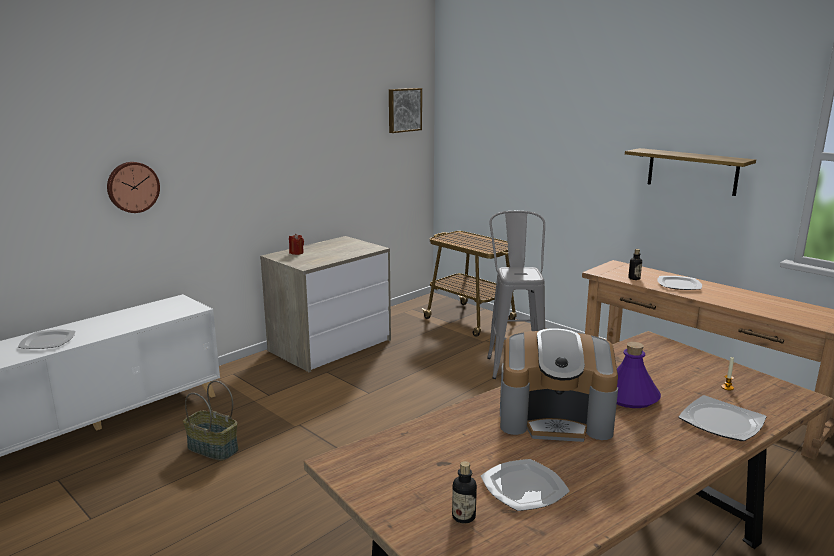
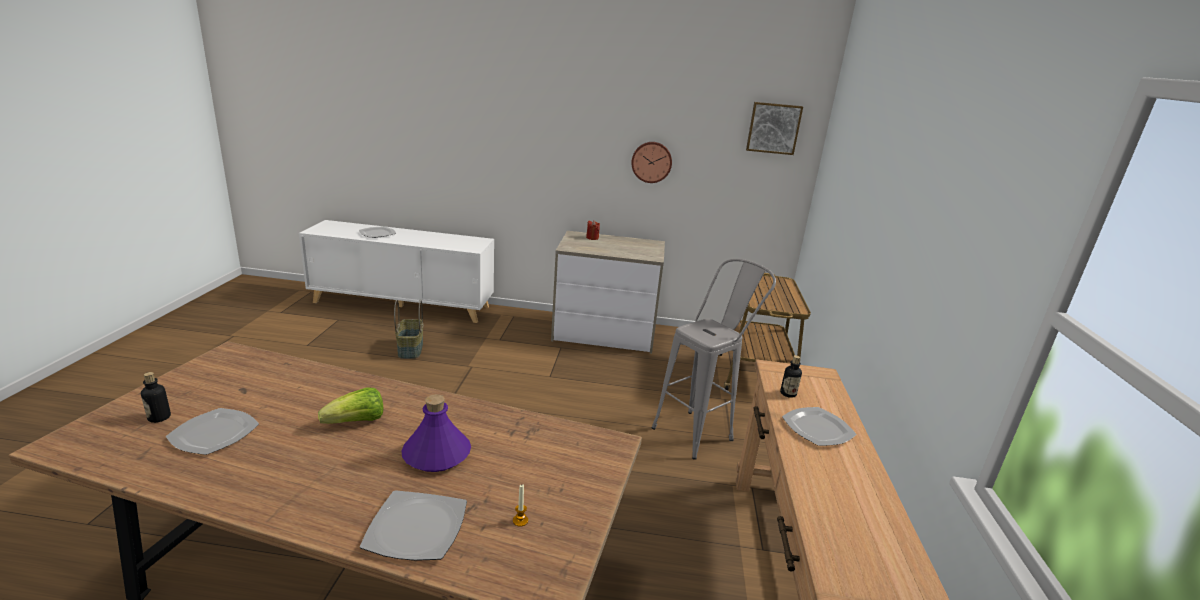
camera: 50 degrees right, 5 degrees up
(132, 187) = (467, 144): wall clock -> wall clock (651, 162)
(555, 418) = (356, 422): coffee machine -> lettuce
(692, 171) = (937, 283): shelf -> none

